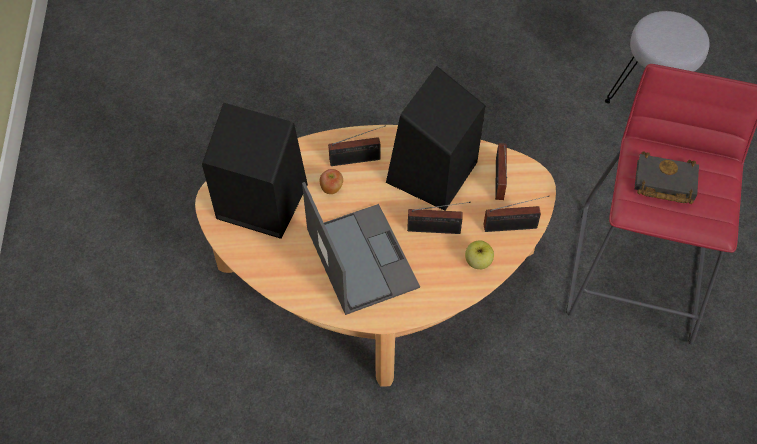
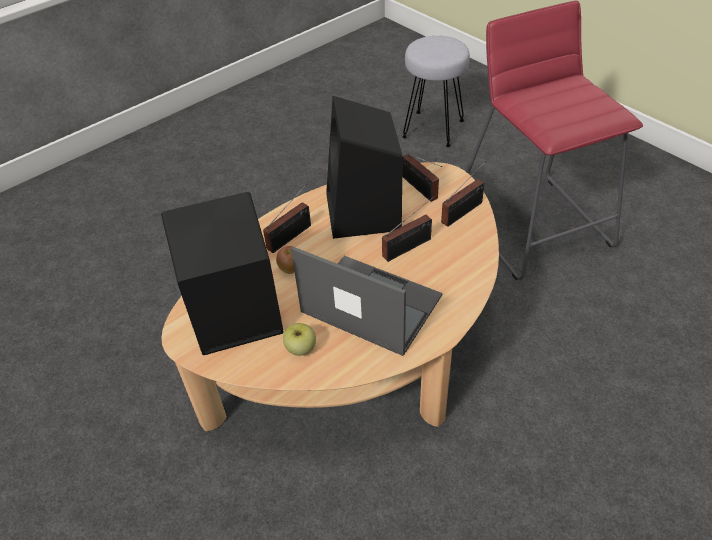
camera: 35 degrees left, 10 degrees down
(478, 262) = (465, 250): apple -> apple (301, 348)
(663, 183) = (554, 108): black book -> none

